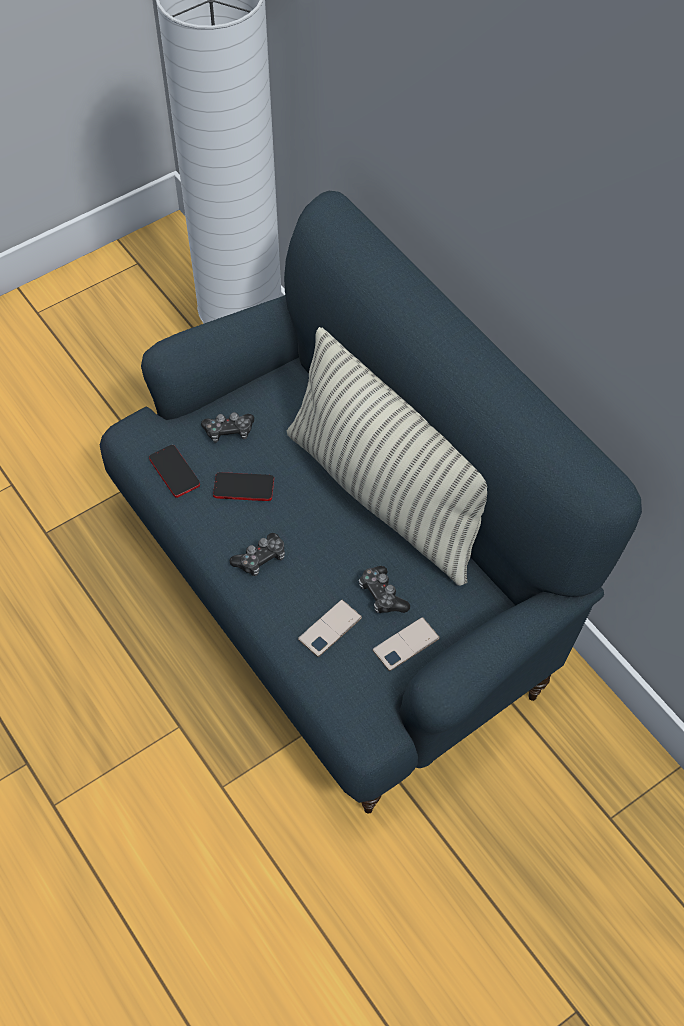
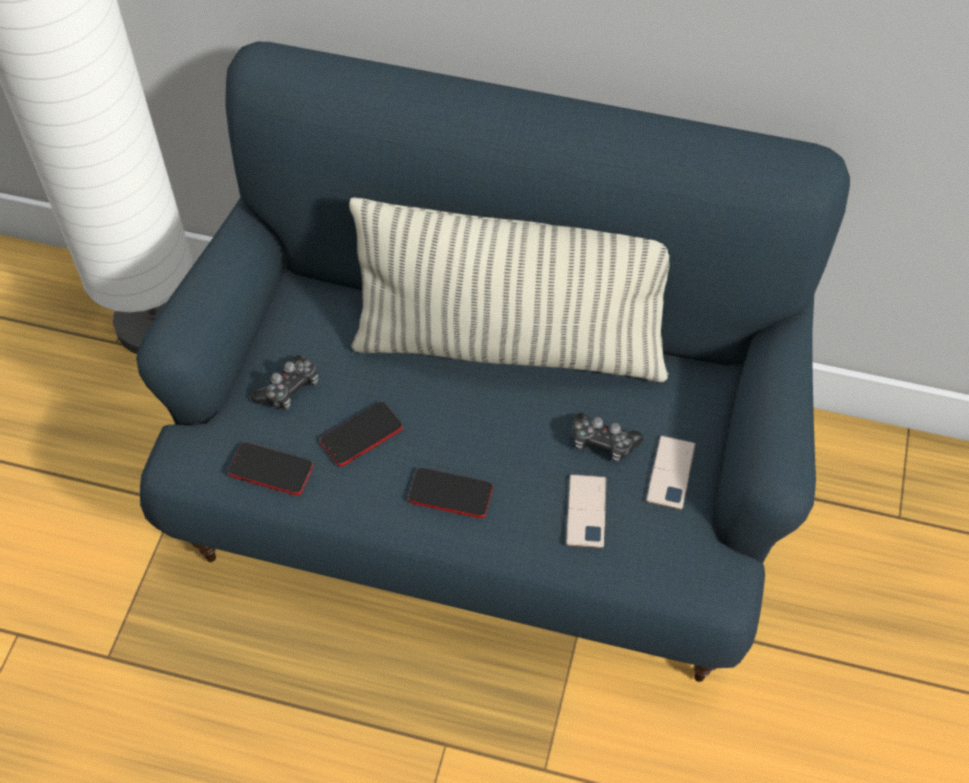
camera: 40 degrees left, 0 degrees up
(260, 559) = (450, 494): game controller -> phone

